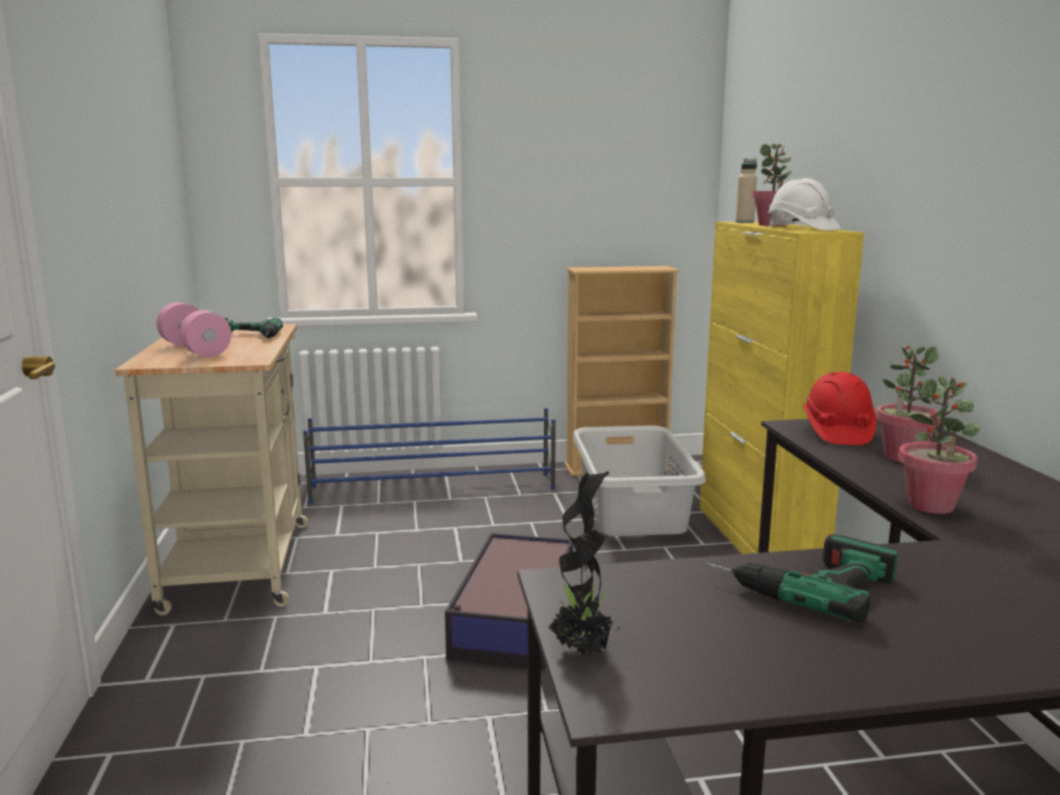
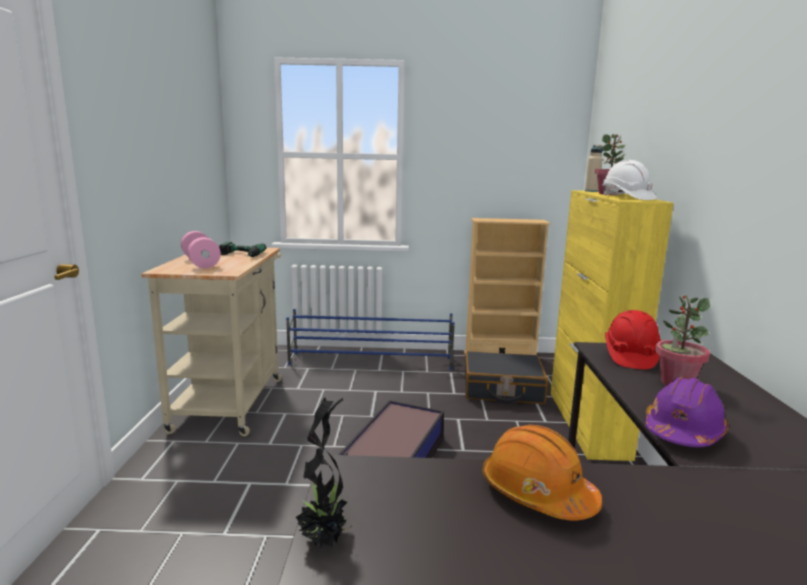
camera: 10 degrees right, 0 degrees up
(633, 509) = (502, 389): grey laundry basket -> black suitcase
(799, 581) = (537, 493): power drill -> orange hard hat
(931, 505) = (683, 431): potted plant -> purple hard hat

